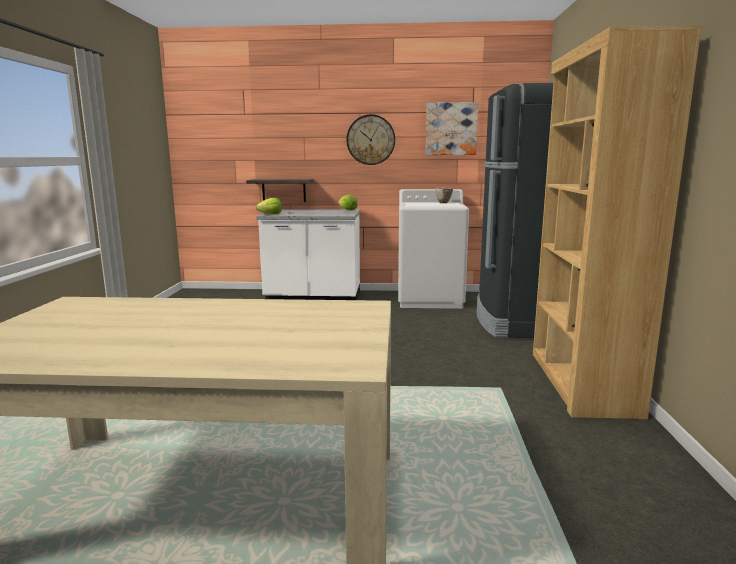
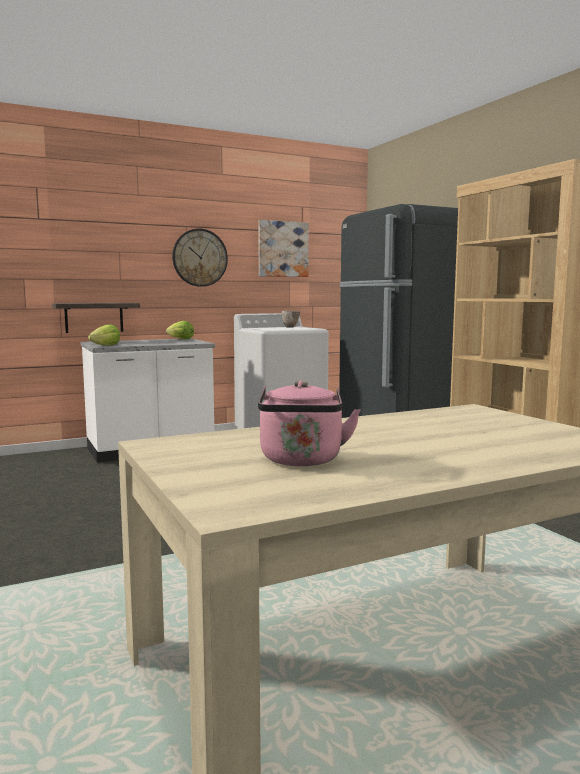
camera: 30 degrees left, 5 degrees down
(90, 331) = (302, 461): none -> pink kettle

